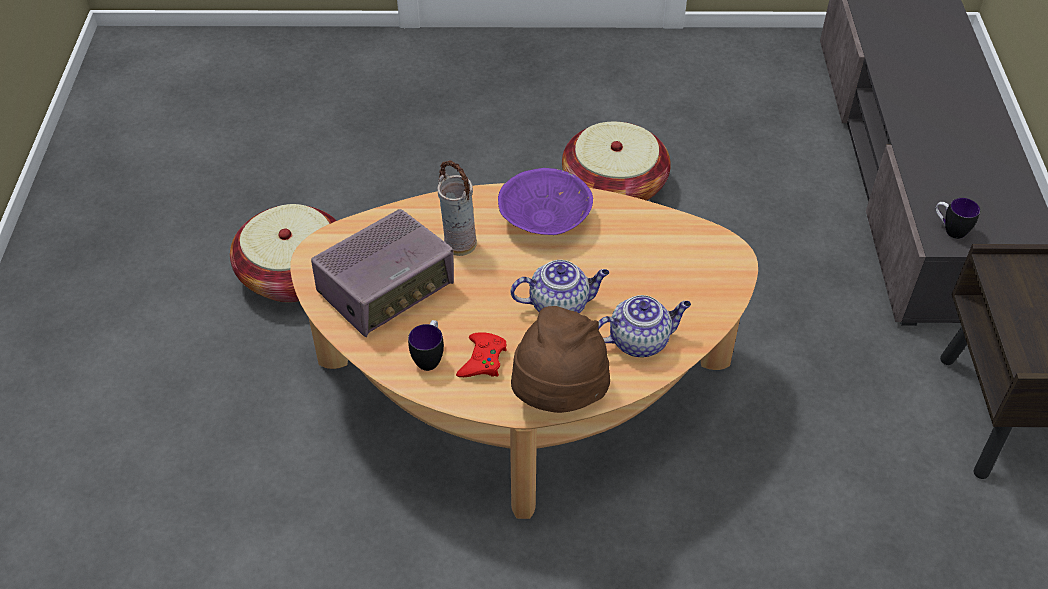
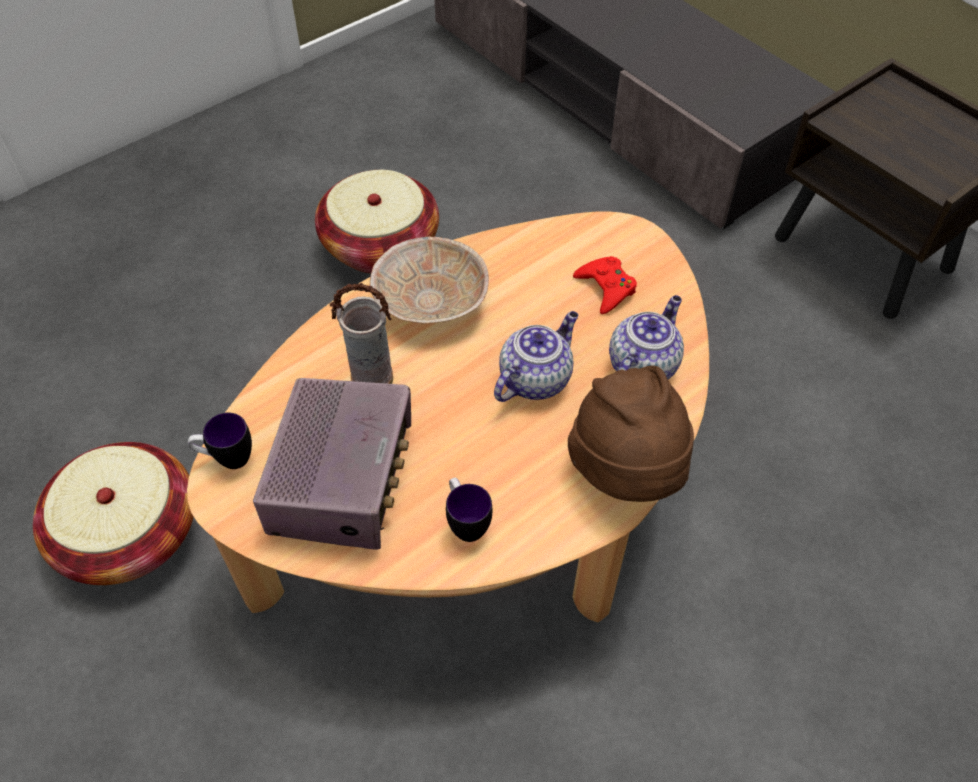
camera: 40 degrees left, 5 degrees up
(482, 360) = (521, 487): red game controller -> red game controller (606, 288)
(545, 218) = (430, 300): purple bowl -> beige bowl
(949, 230) = (739, 117): mug -> mug (227, 459)

